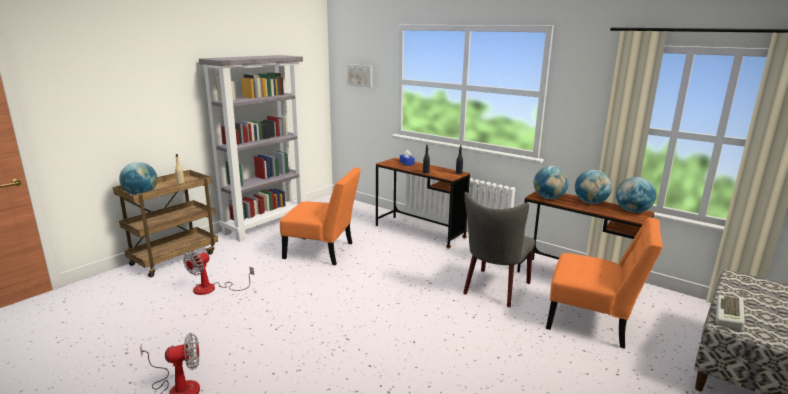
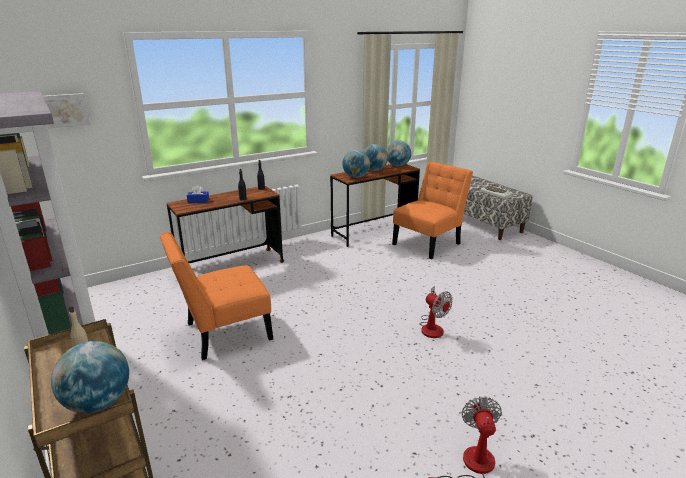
camera: 70 degrees left, 5 degrees up
(212, 289) = (256, 436): fan -> fan (432, 326)
(322, 251) = (223, 333): orange chair -> orange chair turned 150 degrees counterclockwise
(494, 290) = (369, 262): grey chair -> none

